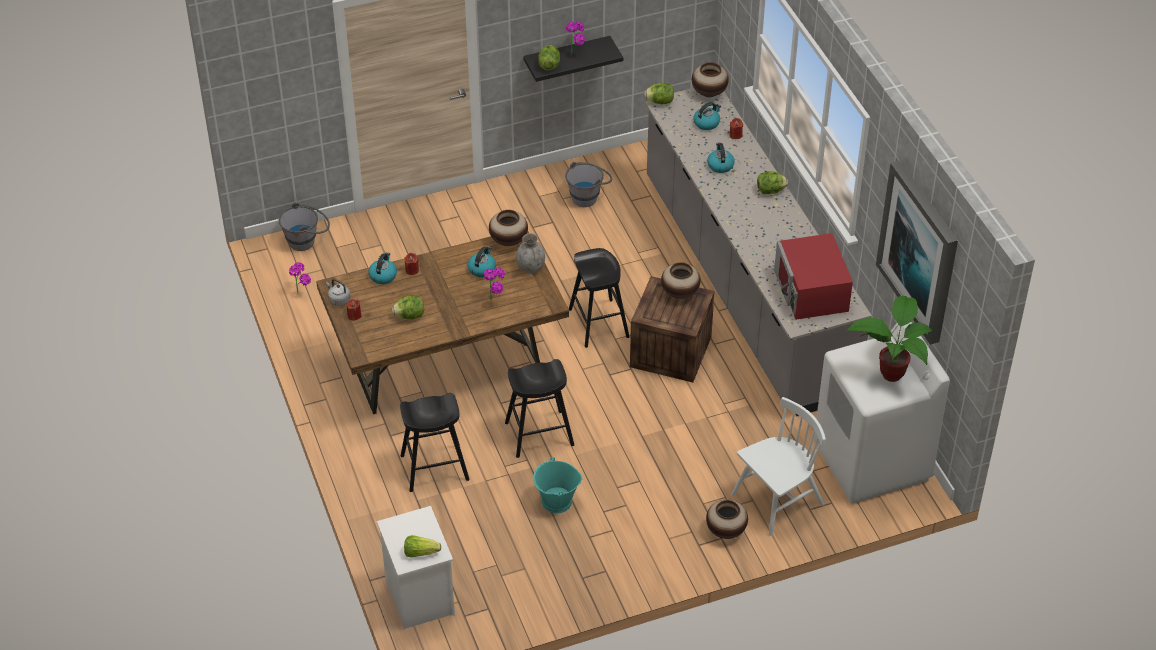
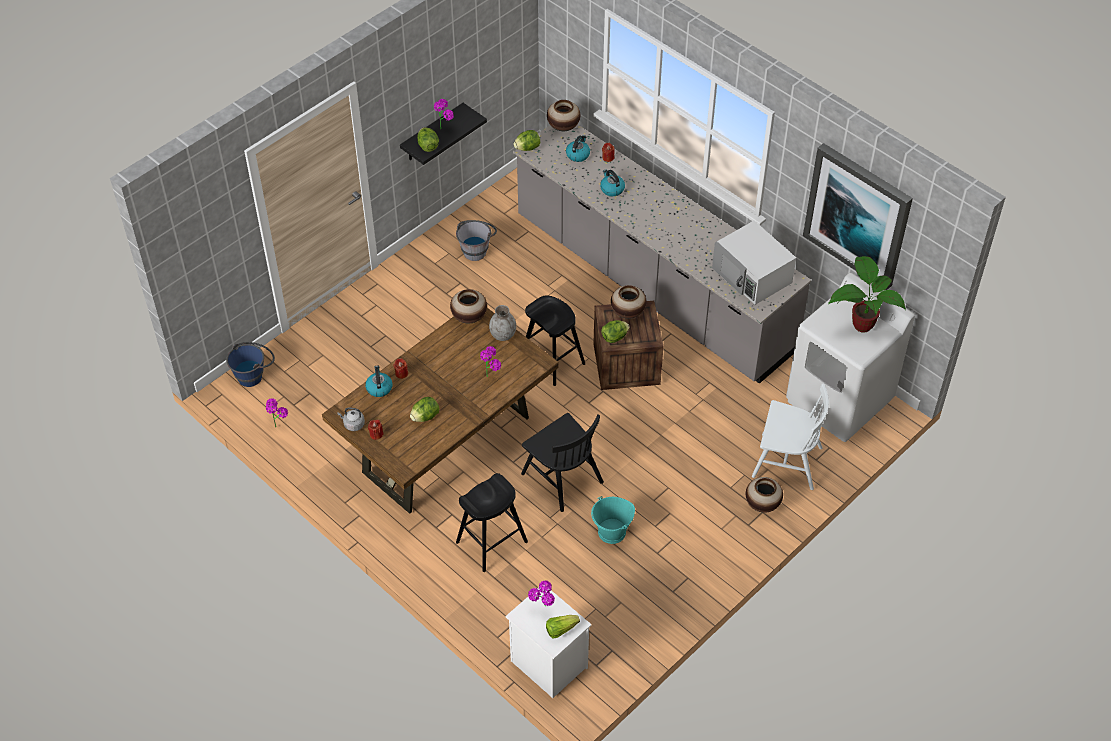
camera: 25 degrees left, 5 degrees up
(307, 240) = (254, 374): grey bucket -> blue bucket
(415, 529) = (543, 610): none -> potted plant
(482, 269) = (462, 351): kettle -> none
(539, 434) = (562, 477): black stool -> black chair
(770, 190) = (666, 198): lettuce -> lettuce (614, 337)
(777, 500) = (786, 462): white chair -> white chair turned 75 degrees clockwise
(811, 291) = (752, 275): red microwave -> white microwave

